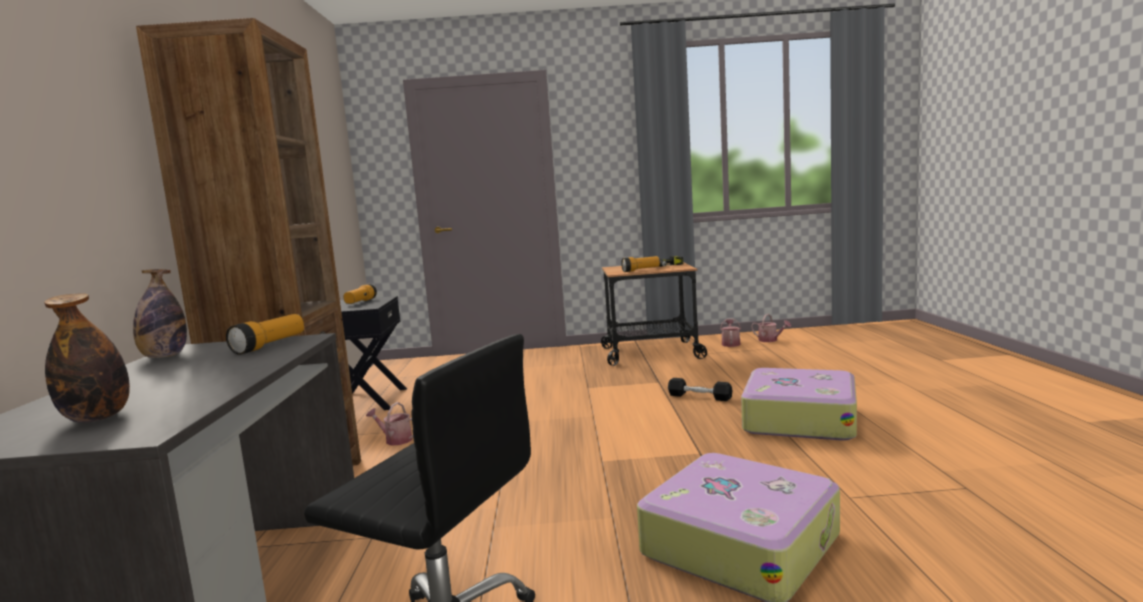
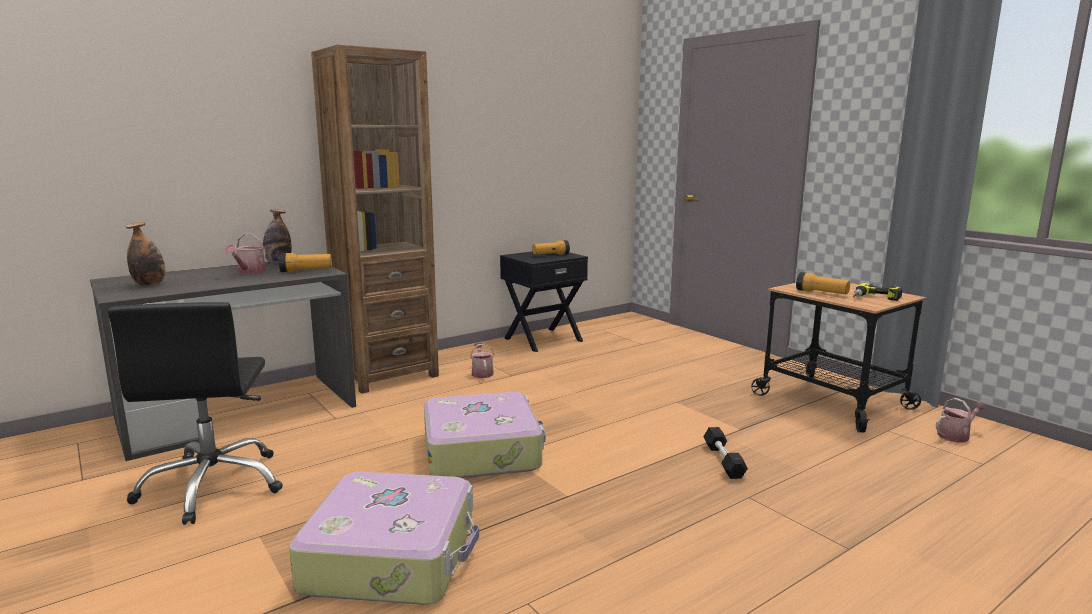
camera: 55 degrees right, 5 degrees up
(770, 340) = (1026, 458): watering can -> watering can (249, 272)
(798, 419) = (726, 535): suitcase -> suitcase (482, 451)

